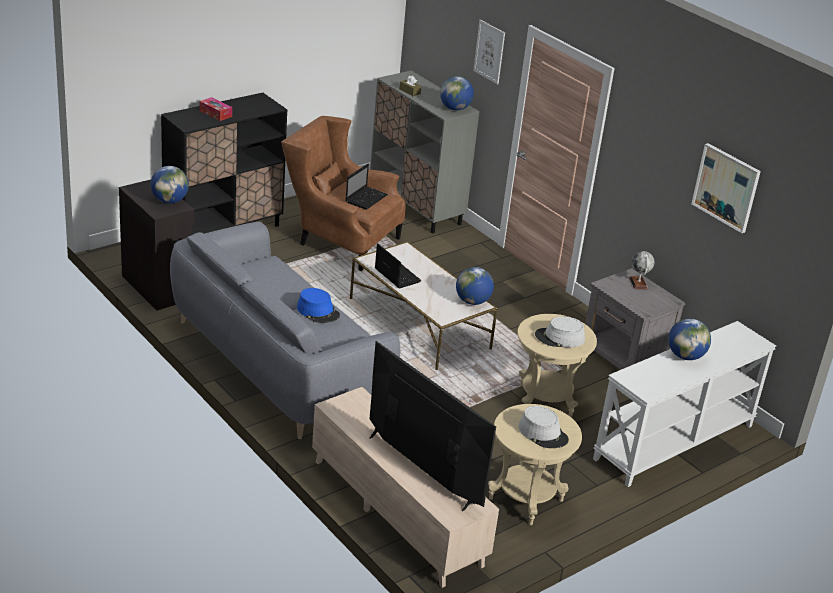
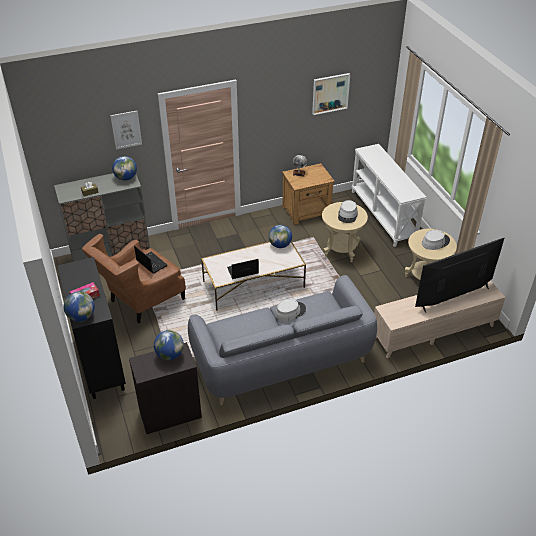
camera: 70 degrees left, 10 degrees up
(318, 311) = (290, 311): blue hat -> grey hat
(624, 357) = (307, 211): grey nightstand -> brown nightstand
(685, 356) = (386, 173): globe -> globe (81, 316)

